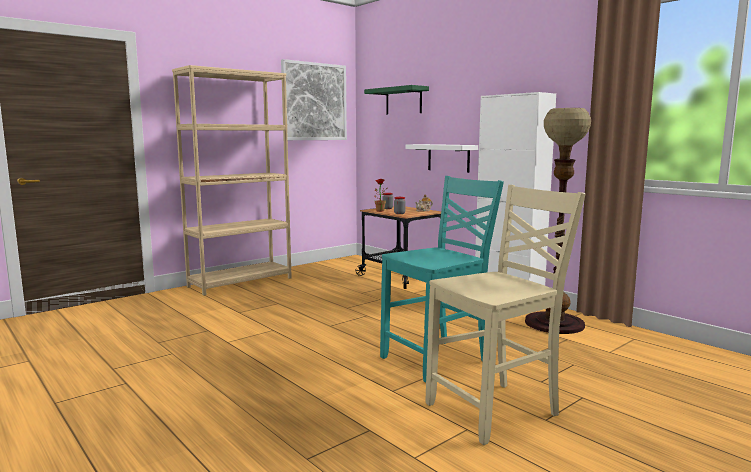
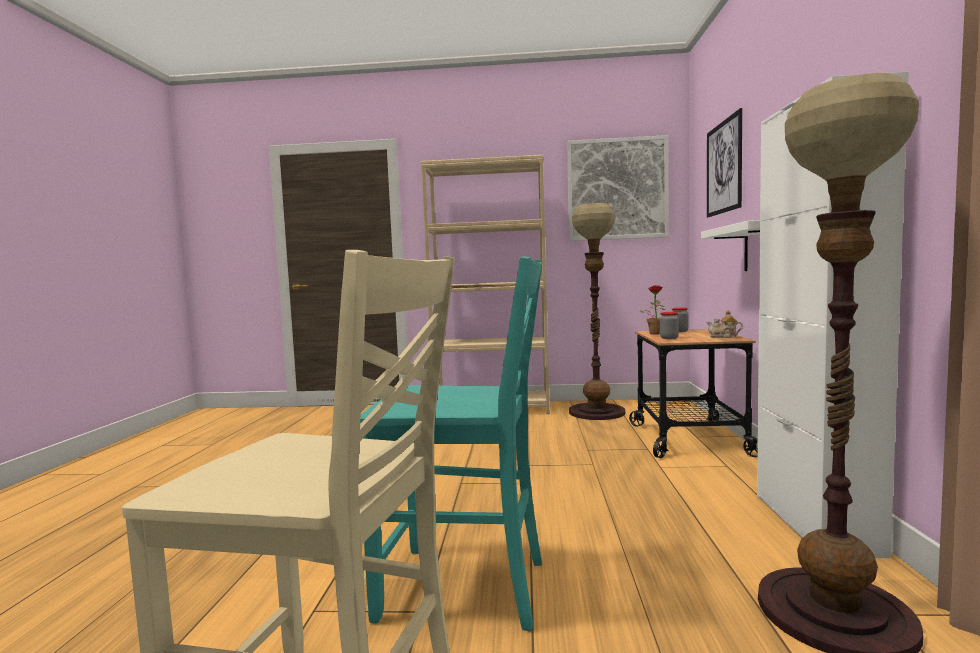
camera: 45 degrees right, 5 degrees down
(320, 271) = (596, 412): none -> floor lamp
(403, 101) = (723, 167): green shelf -> picture

